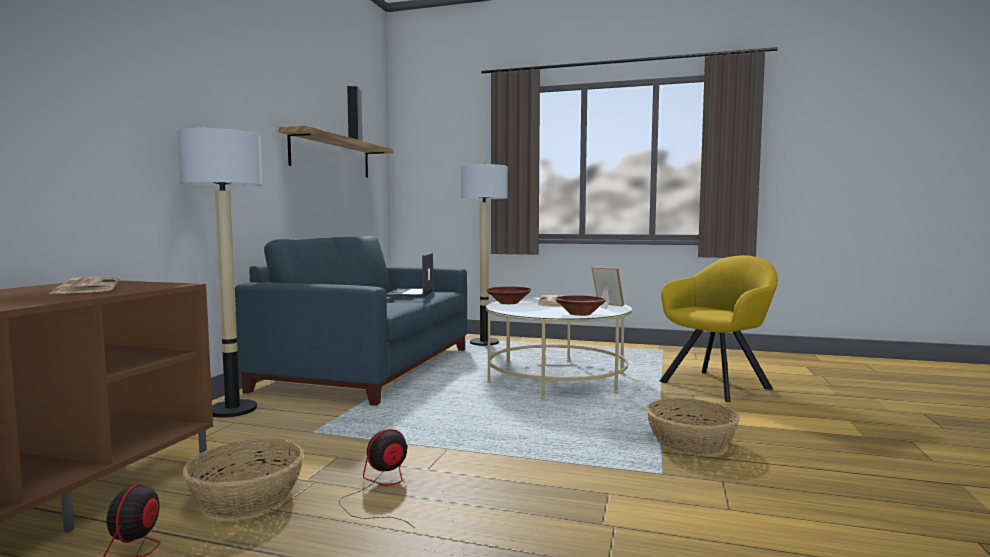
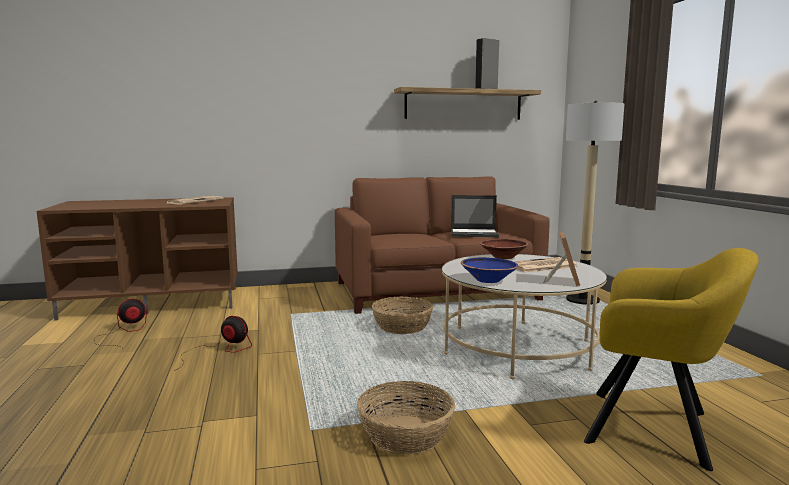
camera: 60 degrees right, 5 degrees up
(232, 409) = (307, 290): floor lamp -> none
(247, 497) = (193, 328): basket -> basket (402, 326)
(371, 368) = (435, 291): blue sofa -> brown sofa
(410, 293) = (474, 233): laptop -> laptop turned 150 degrees counterclockwise
(580, 314) = (488, 280): brown bowl -> blue bowl

